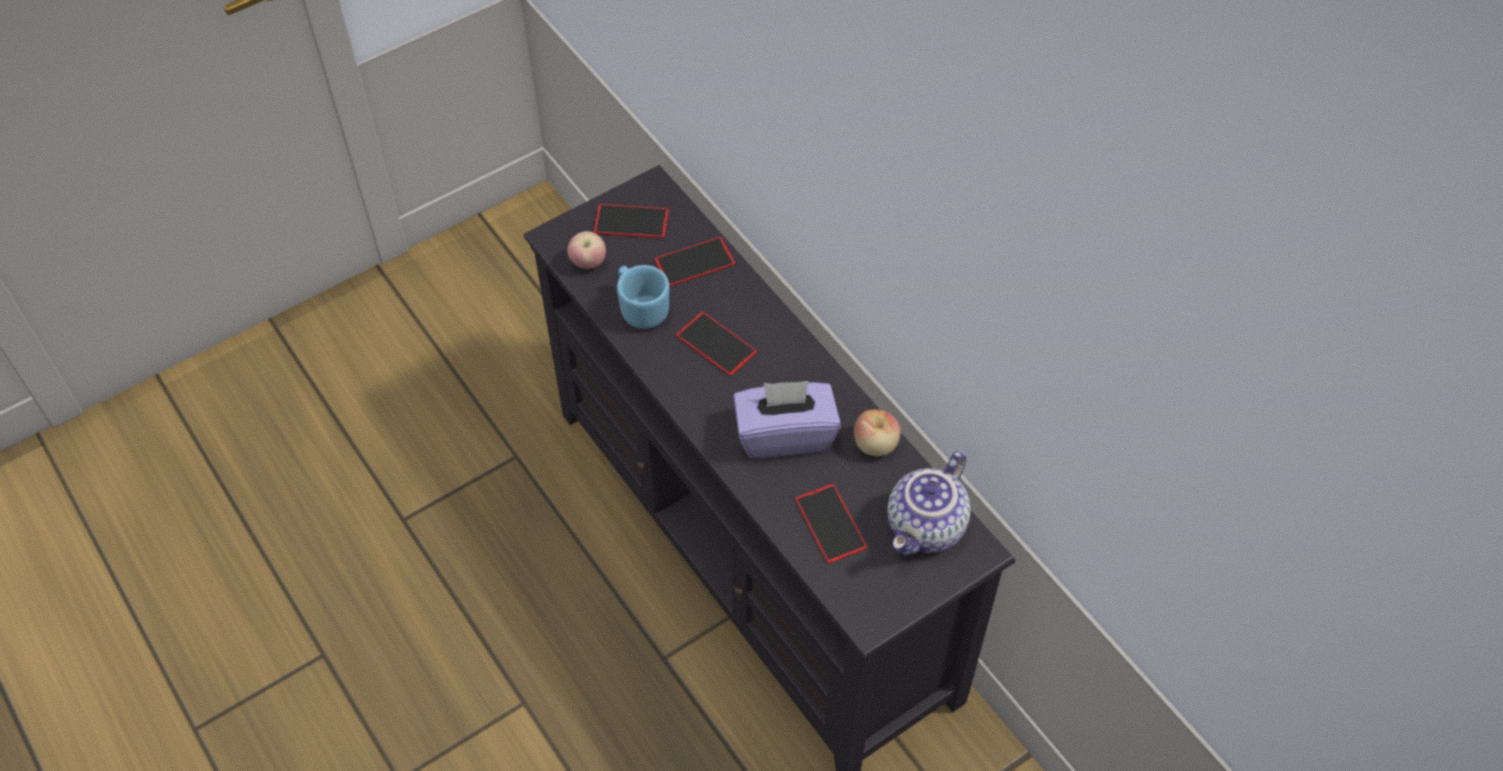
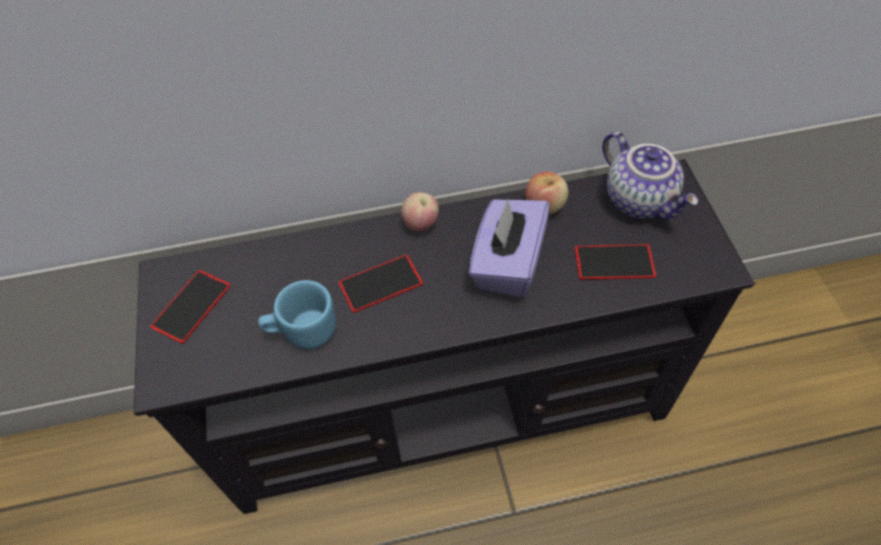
camera: 65 degrees left, 0 degrees up
(588, 263) = (216, 361): apple -> apple (421, 224)
(694, 262) = (276, 269): phone -> none

